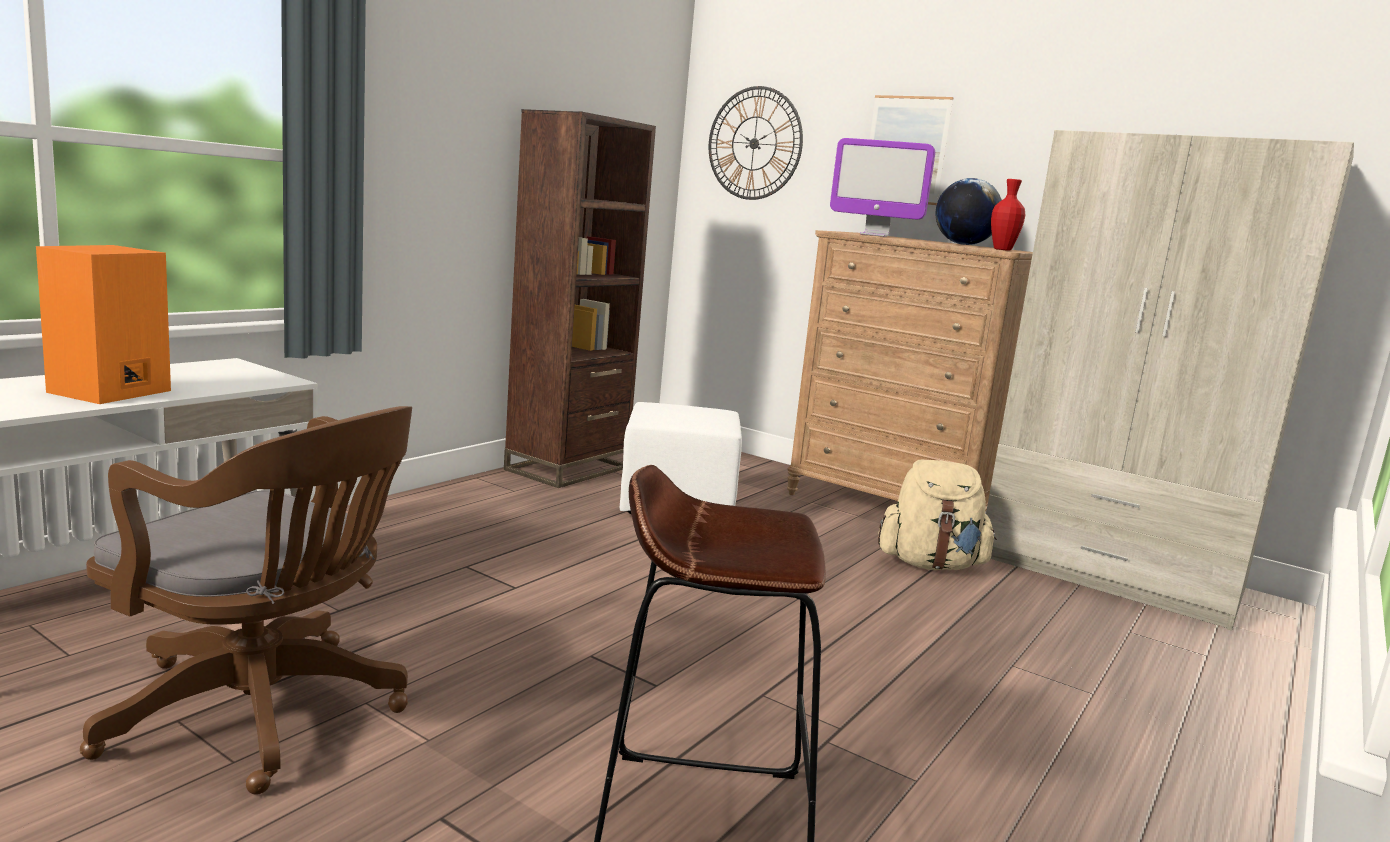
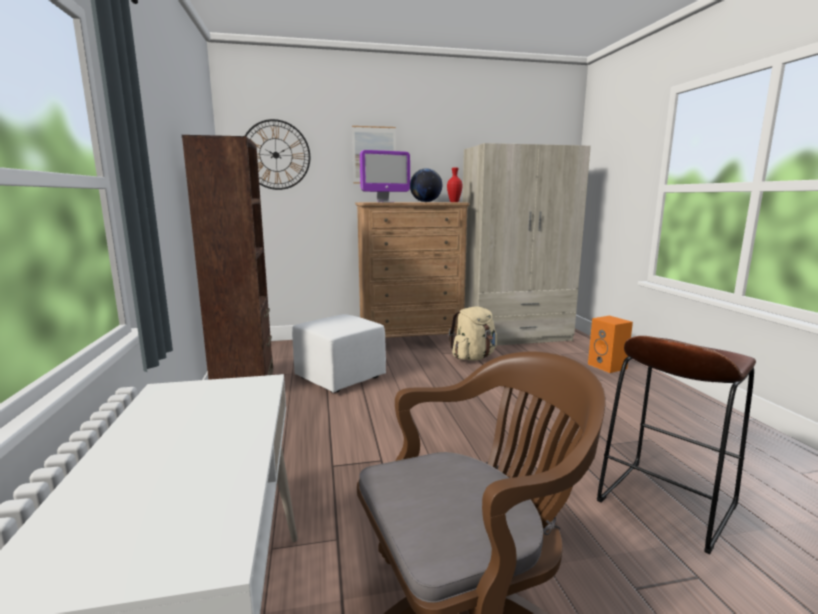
camera: 45 degrees left, 0 degrees up
(109, 392) = (204, 457): orange speaker -> orange speaker (608, 366)

